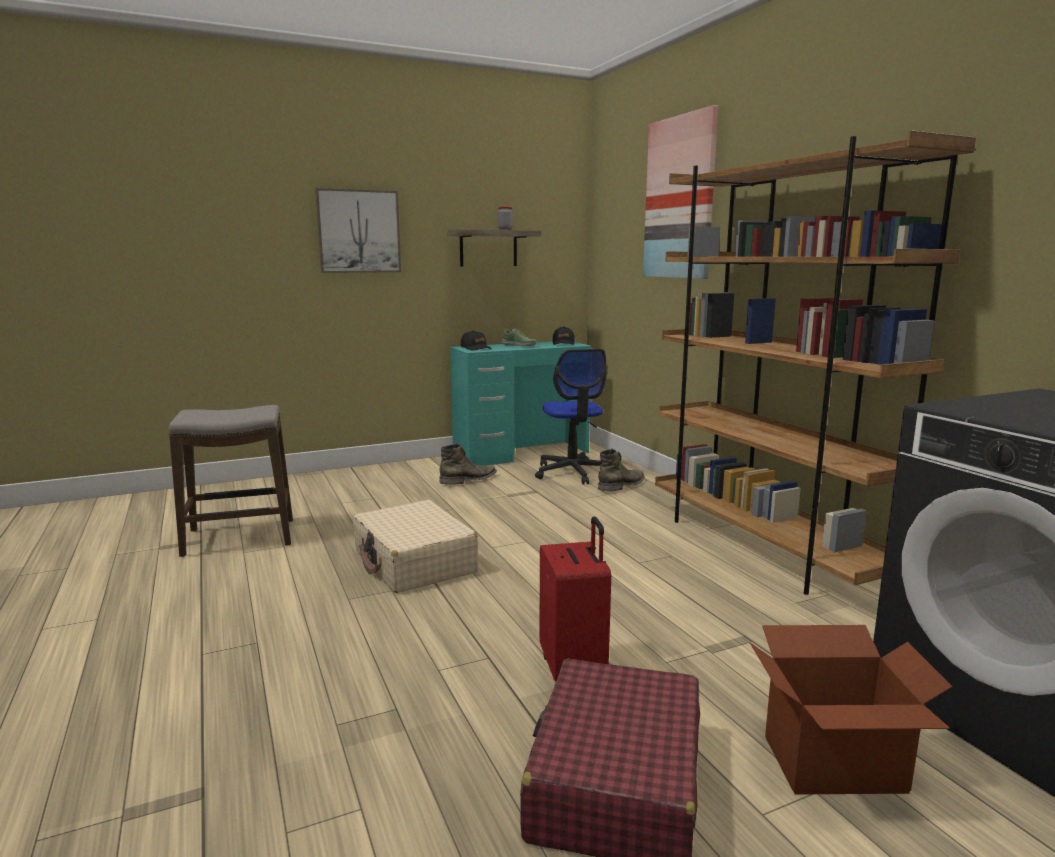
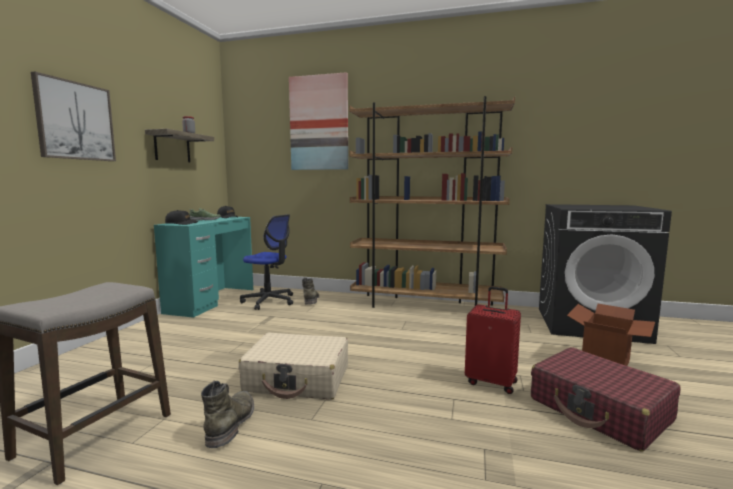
camera: 50 degrees left, 5 degrees down
(469, 480) = (212, 324): green boot -> green boot (232, 423)

